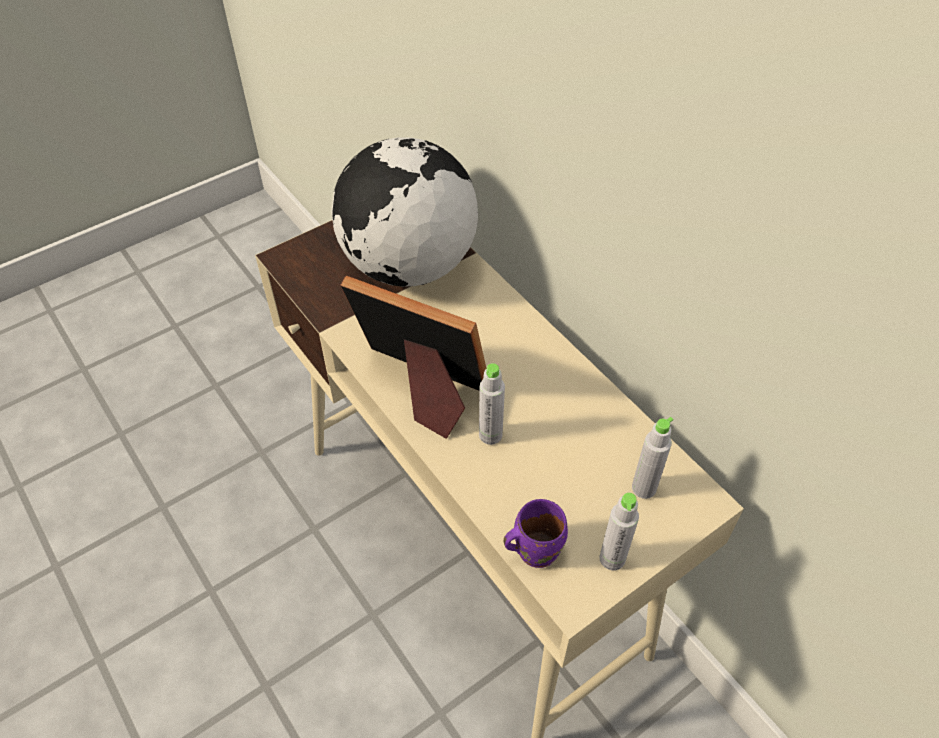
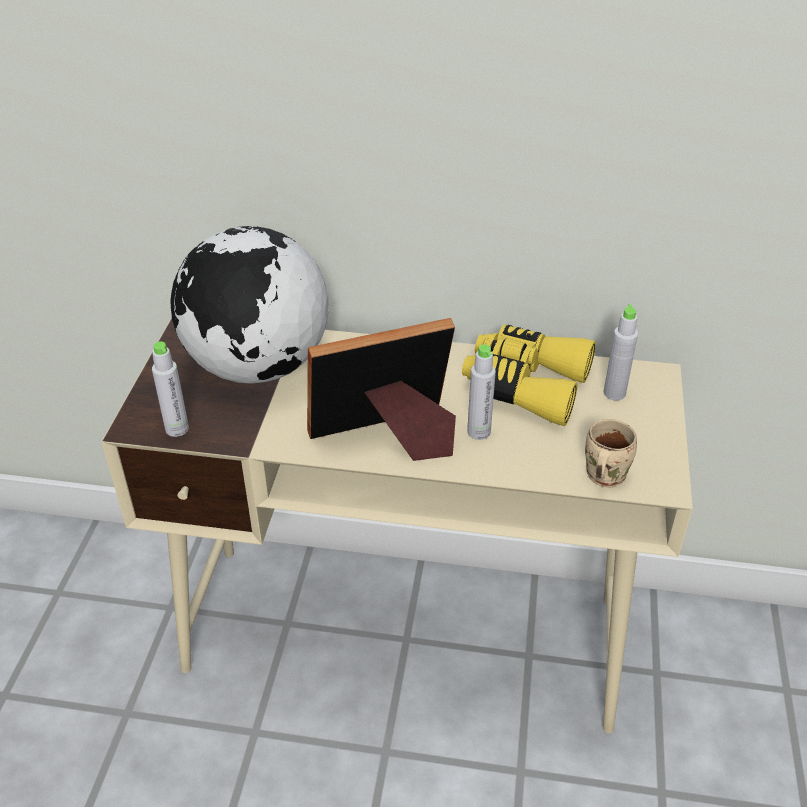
camera: 45 degrees left, 10 degrees down
(534, 548) = (602, 476): purple mug -> beige mug
(578, 424) = (525, 385): none -> yellow binoculars
(612, 558) = (652, 445): grey bottle -> grey bottle (177, 429)

